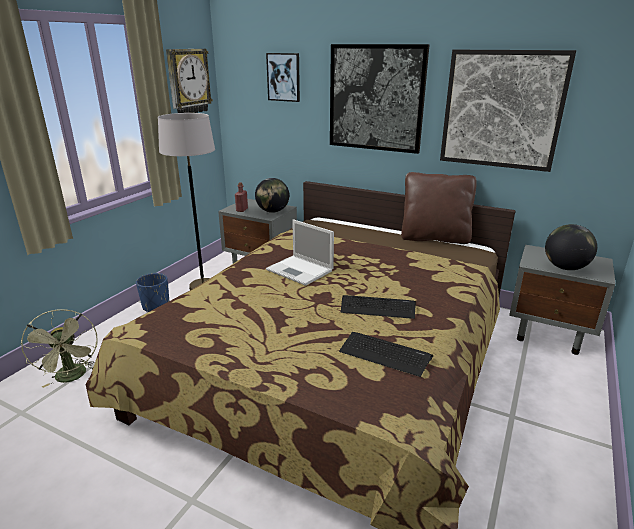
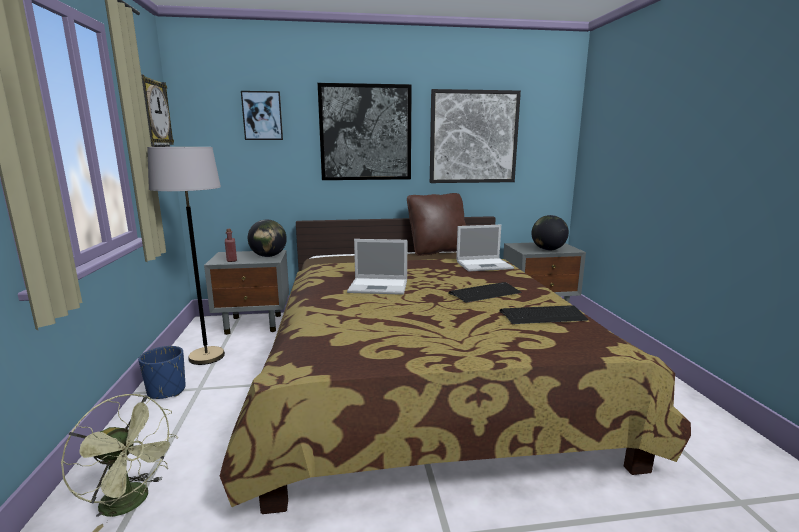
camera: 35 degrees left, 10 degrees down
(442, 271) = (485, 265): none -> laptop

